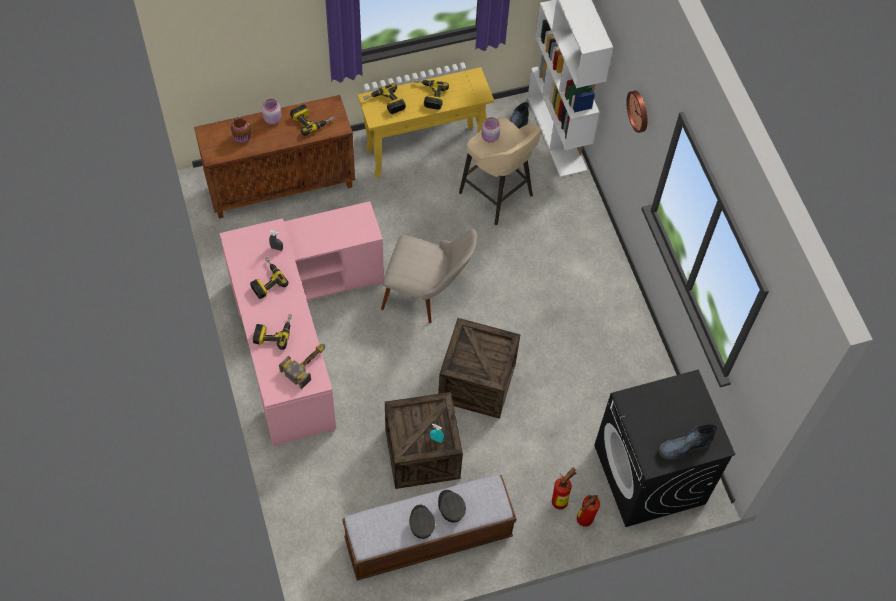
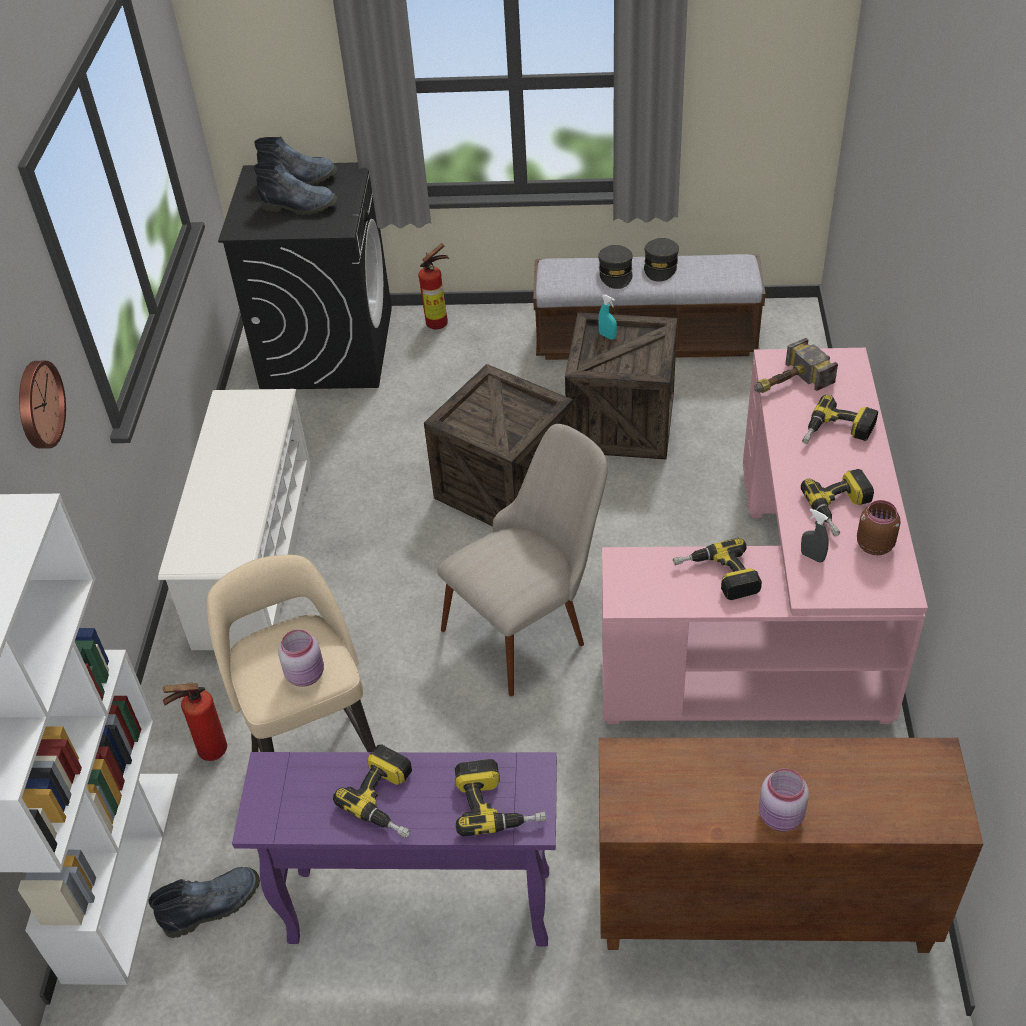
camera: 155 degrees left, 15 degrees down
(242, 138) = (861, 785): brown jar -> brown jar (874, 544)
(312, 120) = (685, 789): power drill -> power drill (717, 577)
(425, 151) = (418, 908): yellow console table -> purple console table
(427, 294) = (530, 624): beige chair -> beige chair turned 105 degrees clockwise
(561, 500) = (455, 345): fire extinguisher -> fire extinguisher (208, 752)
(596, 298) = (254, 557): none -> white shoe rack
(664, 416) = (301, 206): none -> boot

